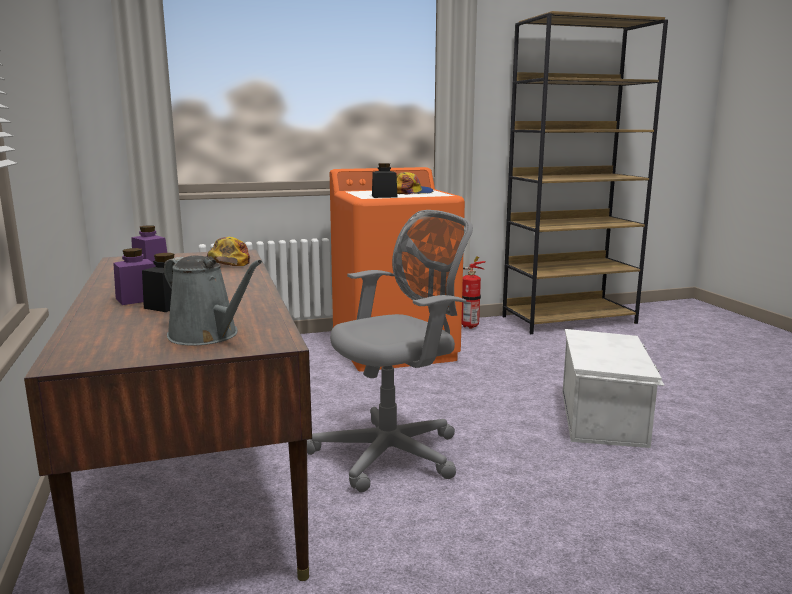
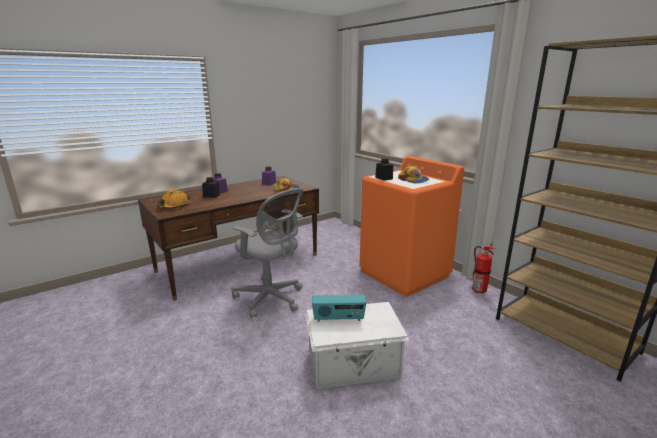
camera: 70 degrees right, 5 degrees up
(208, 336) = (174, 206): grey watering can -> orange hard hat
(602, 355) = (338, 319): none -> radio

